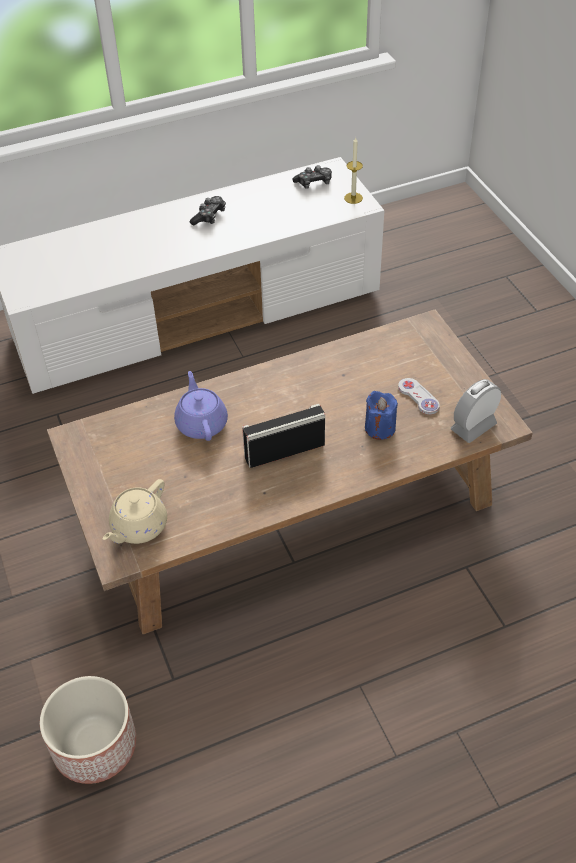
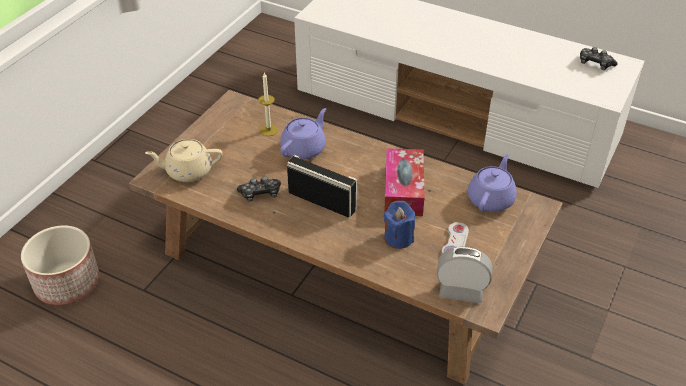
camera: 50 degrees right, 5 degrees down
(209, 216) = (489, 39): game controller -> game controller (260, 194)
(327, 390) = (403, 190): none -> tissue box
(353, 198) = (608, 90): candle -> candle (268, 130)
(391, 345) = (491, 199): none -> purple teapot

